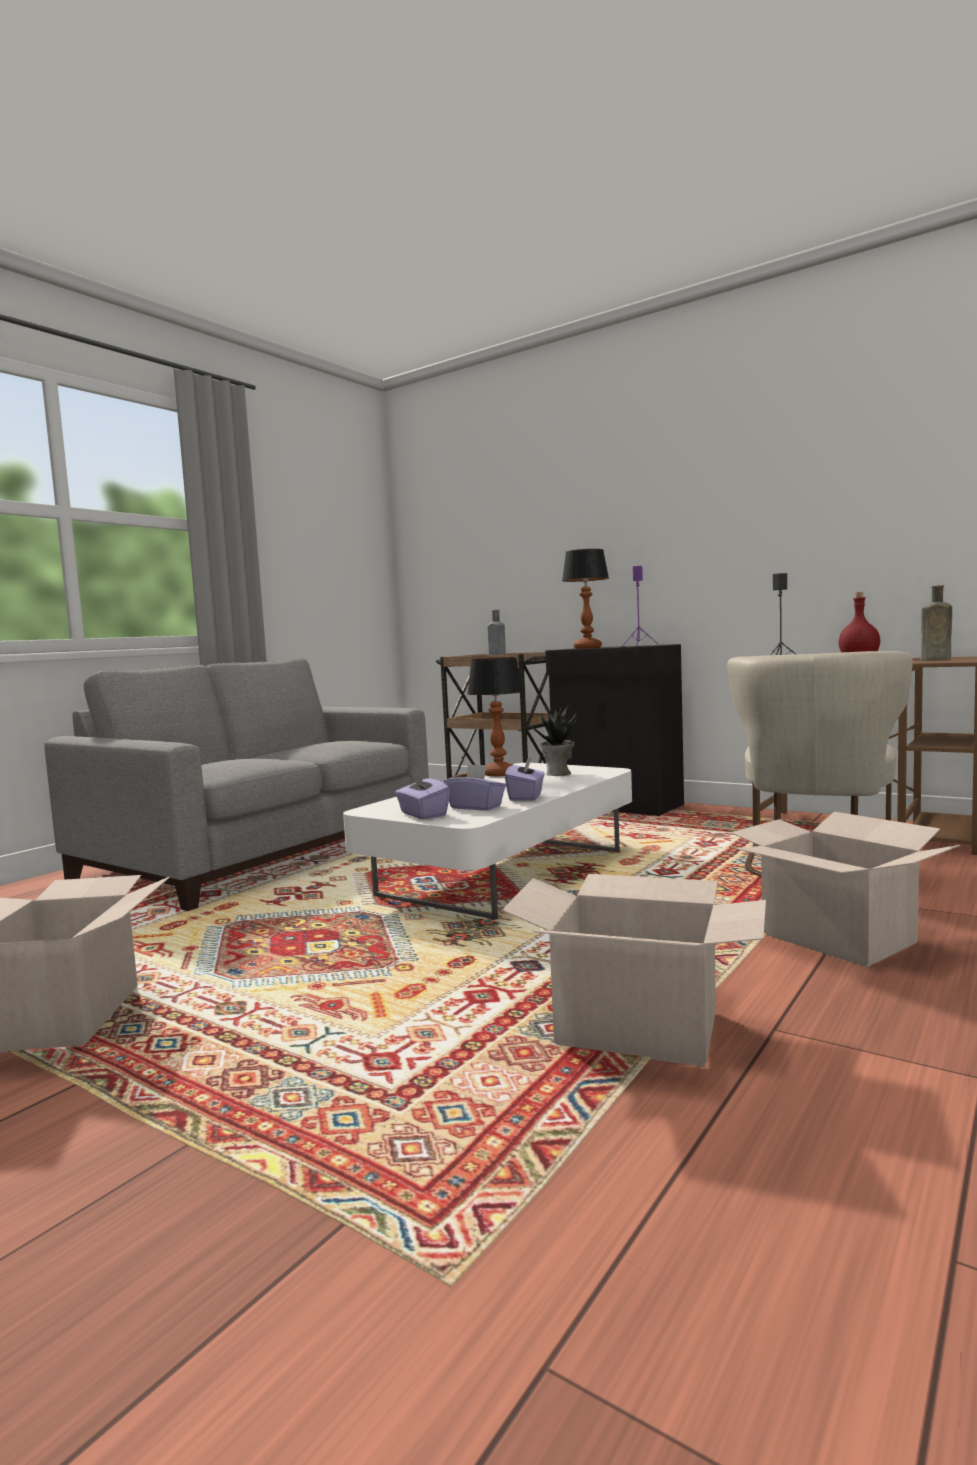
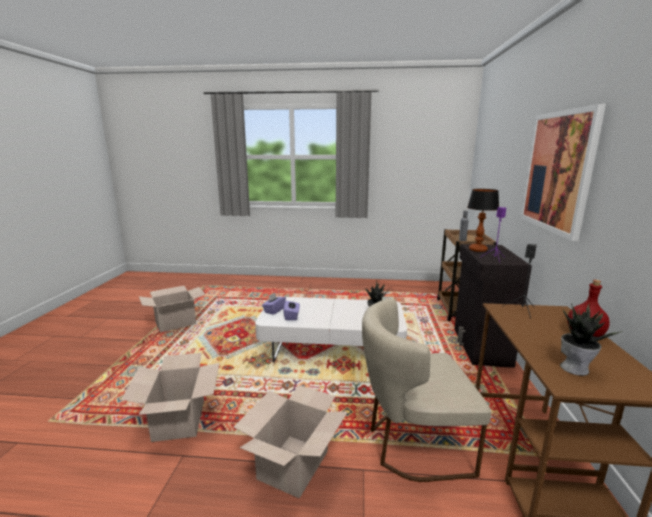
camera: 60 degrees right, 10 degrees up
(263, 852) = (321, 295): grey sofa -> none
(499, 774) = (364, 304): table lamp -> none
(526, 797) = (316, 321): purple tissue box -> none
(688, 512) = (557, 171): none -> picture
(933, 660) = (575, 368): brown bottle -> potted plant

